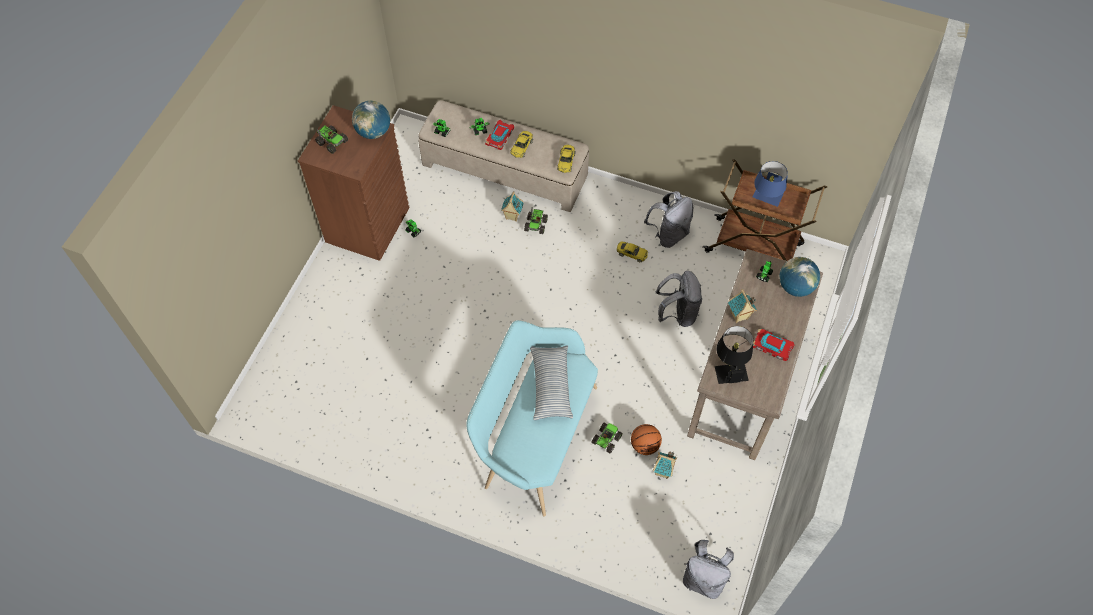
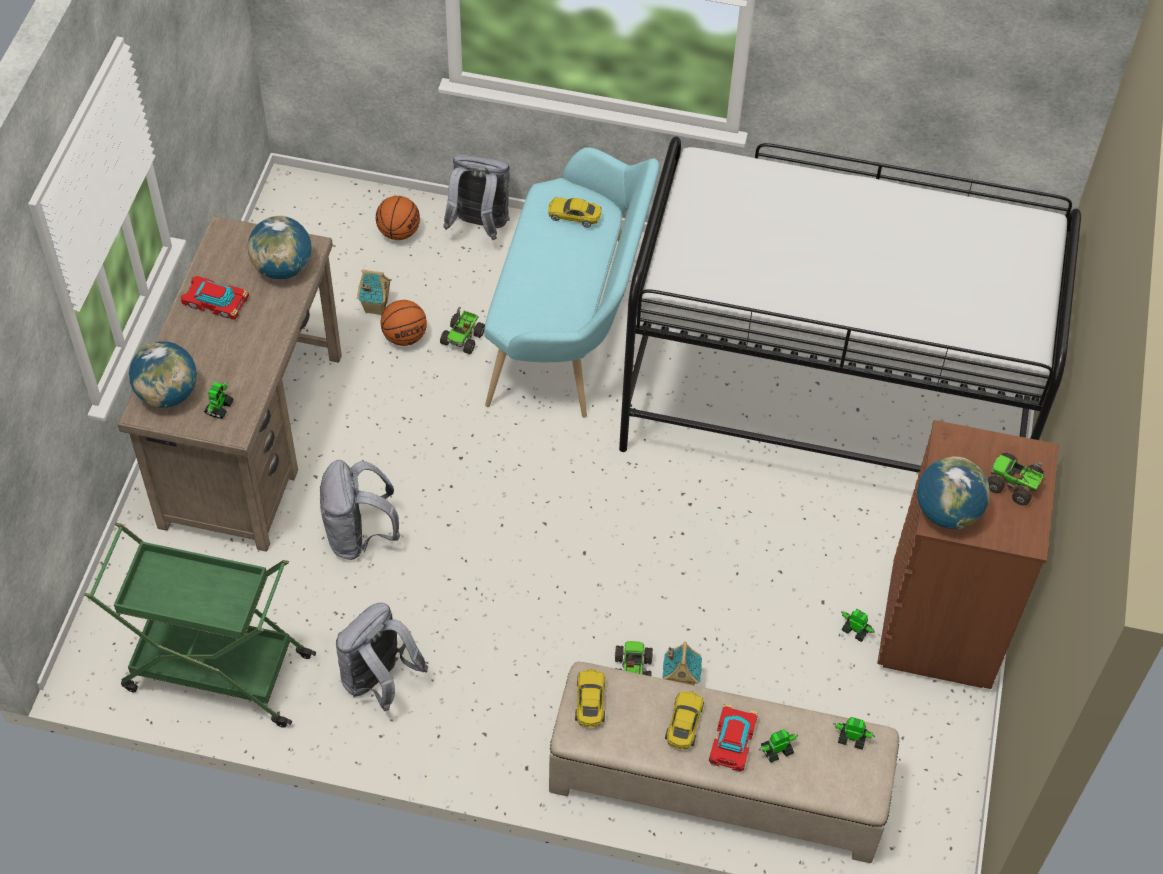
camera: 170 degrees right, 5 degrees down
(387, 366) = (821, 401): none -> black bed
(551, 386) = (552, 293): pillow -> none
(632, 253) = (446, 635): yellow toy car -> yellow toy car (574, 215)
(644, 535) = (398, 232): none -> basketball
(704, 578) = (317, 194): grey backpack -> grey backpack (479, 226)
(729, 367) = (283, 268): black table lamp -> globe
(739, 316) = (265, 340): toy house -> none
(754, 248) = (217, 673): brown cart -> green cart
(766, 200) = (201, 589): blue table lamp -> none

